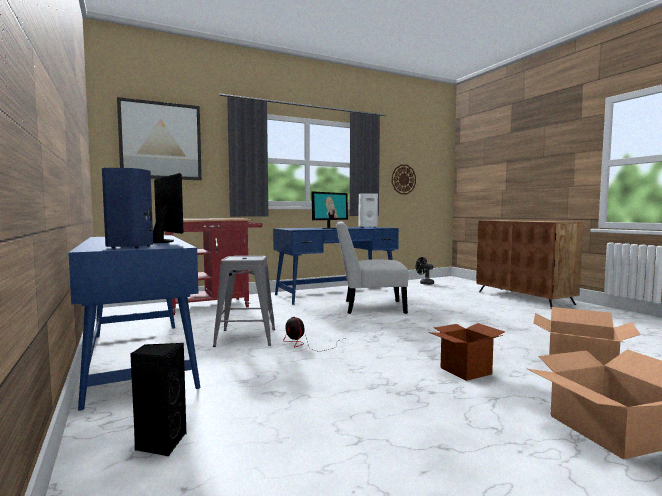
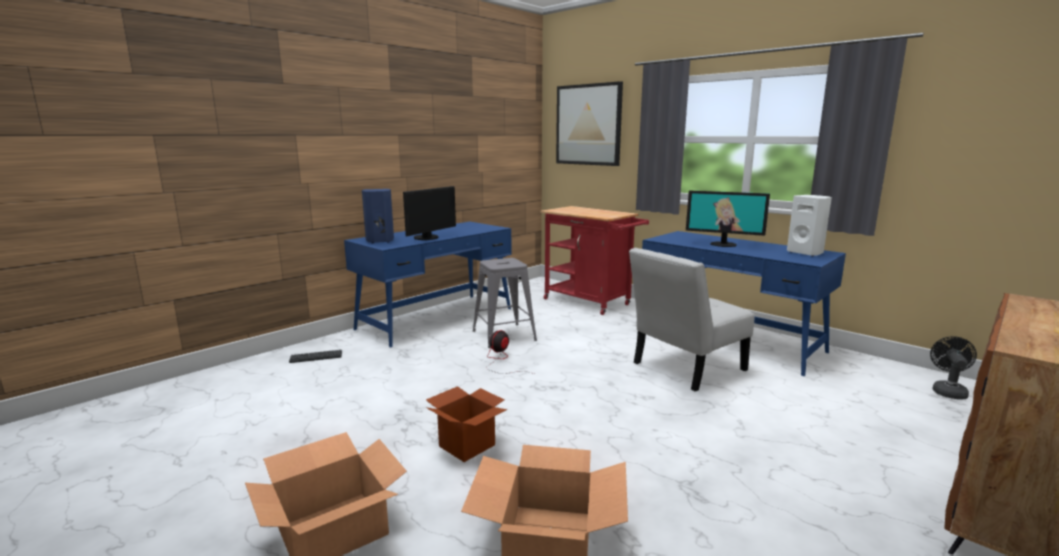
camera: 70 degrees right, 10 degrees up
(160, 443) = (316, 357): black speaker -> keyboard
(369, 307) = (684, 368): white chair -> white chair turned 105 degrees counterclockwise
(403, 179) = (974, 165): wall clock -> none

